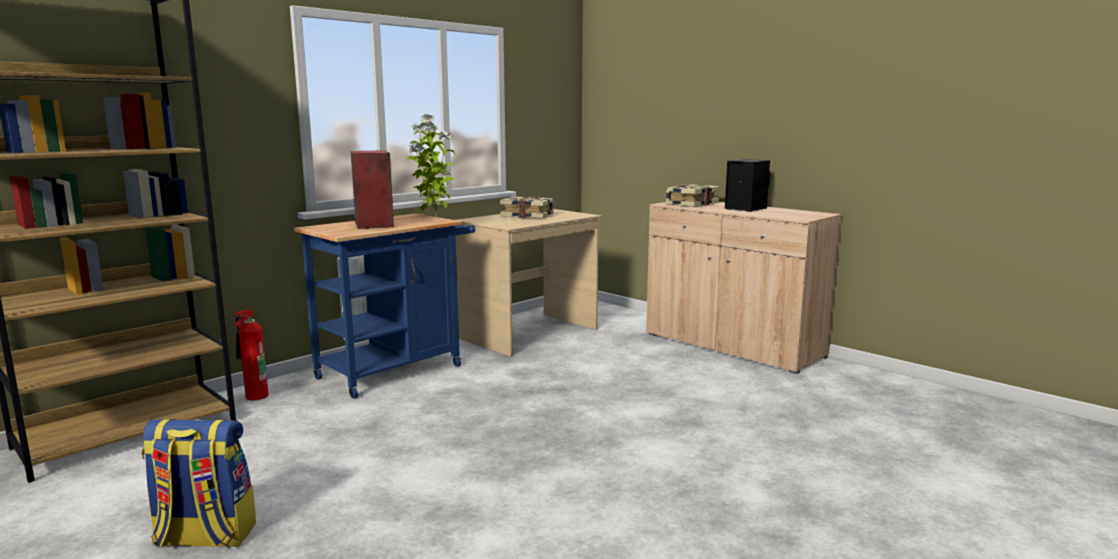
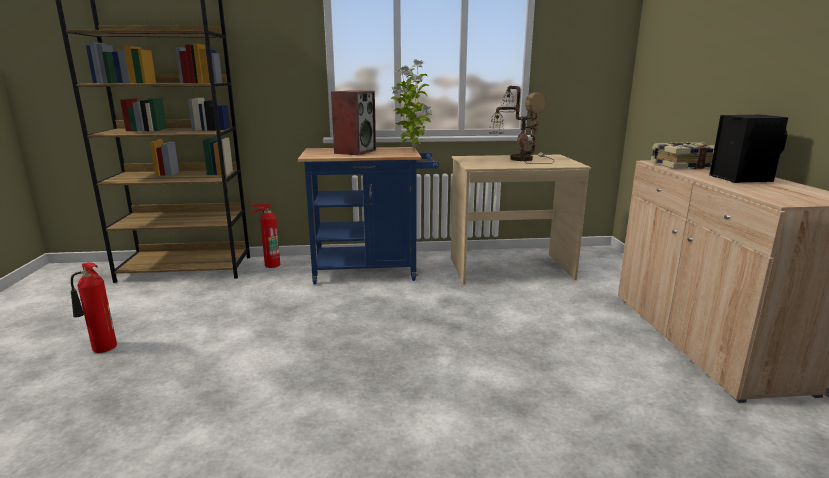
camera: 40 degrees right, 5 degrees up
(204, 537) = (103, 349): backpack -> fire extinguisher
(527, 216) = (519, 159): book -> table lamp

